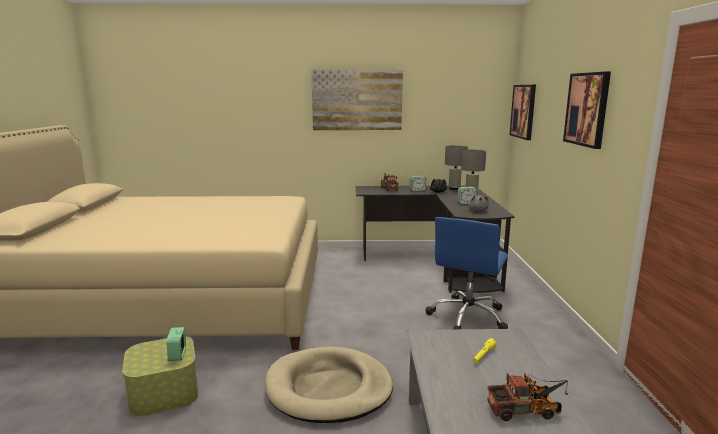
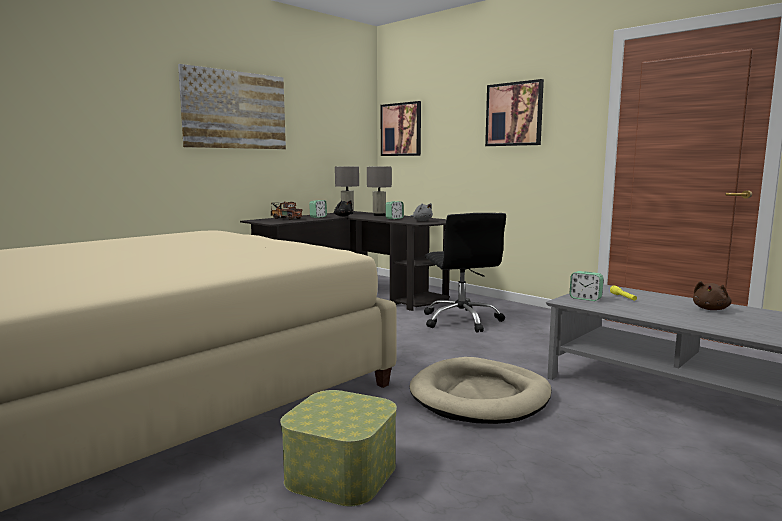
camera: 45 degrees left, 5 degrees down
(177, 355) = (362, 404): alarm clock -> alarm clock (585, 298)
(468, 317) = (461, 320): blue office chair -> black office chair
(527, 410) = (710, 309): toy truck -> brown plush toy

